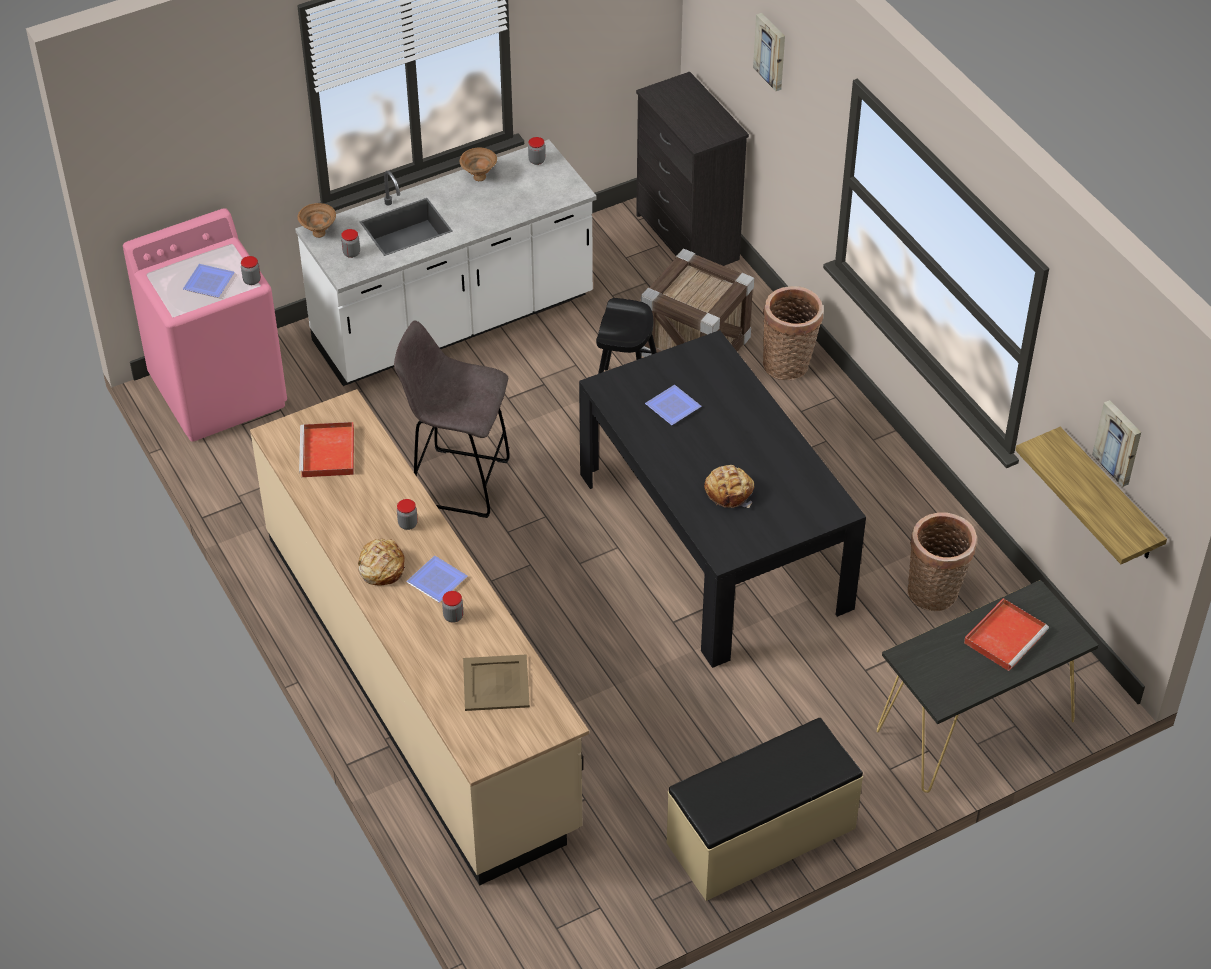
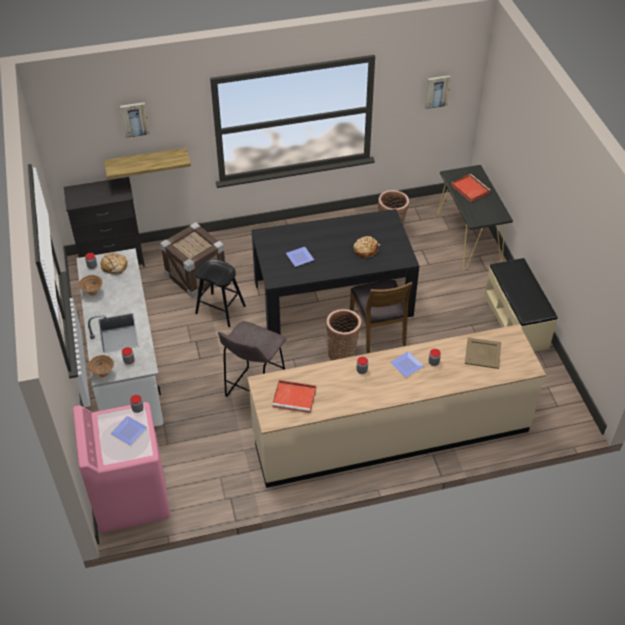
camera: 75 degrees left, 0 degrees up
(381, 567) = (391, 387): bread -> bread (114, 267)
(659, 621) = (378, 329): none -> brown chair
(789, 365) = (226, 244): basket -> basket (342, 353)
(1108, 497) = (435, 120): shelf -> shelf (146, 162)

